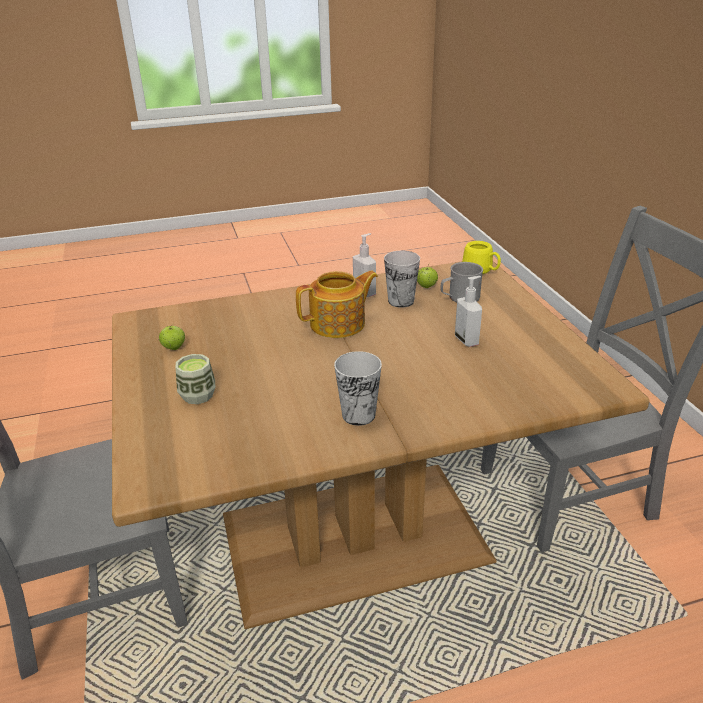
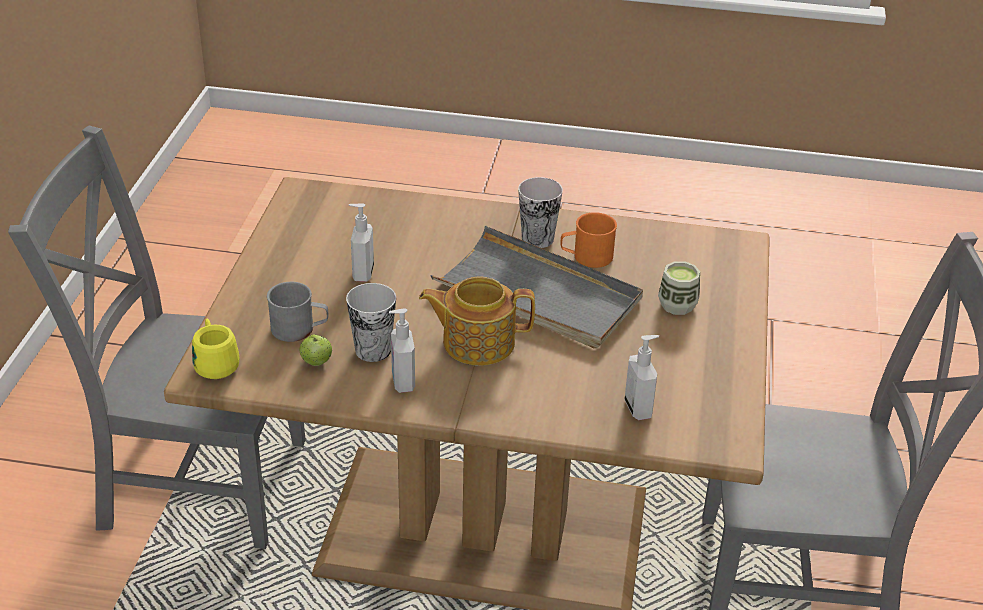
camera: 155 degrees left, 5 degrees up
(174, 348) = (688, 375): apple -> none
(203, 320) = (639, 408): none -> soap dispenser
(301, 412) = (586, 257): none -> orange mug
(320, 367) = (538, 294): none -> grey tray

